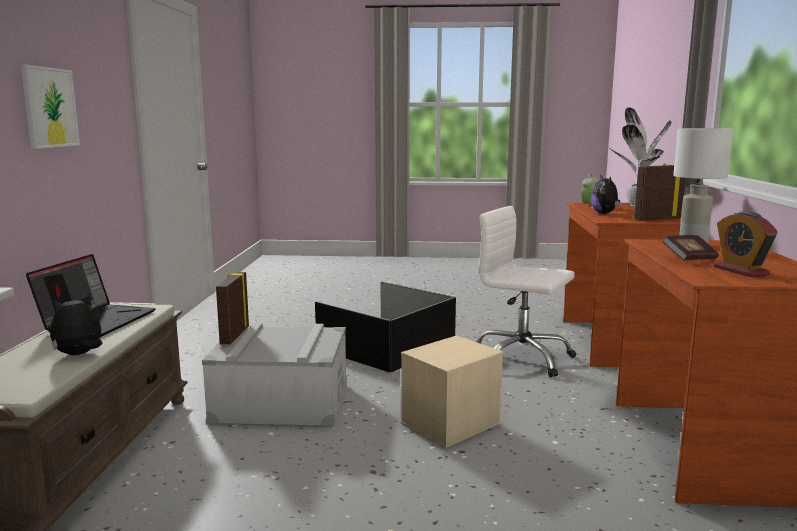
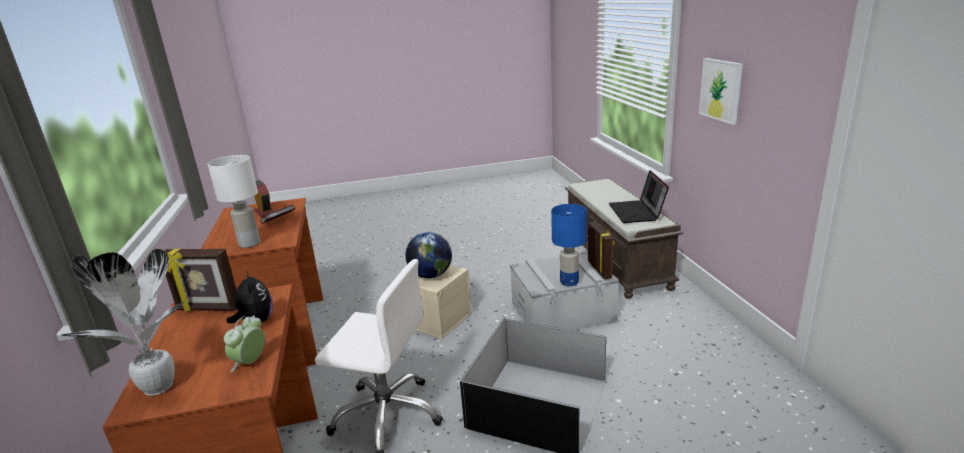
camera: 165 degrees right, 10 degrees up
(79, 354) = (597, 197): plush toy -> none
(287, 331) = (569, 282): none -> blue table lamp
(458, 352) = (431, 275): none -> globe
(657, 219) = (208, 309): picture frame -> picture frame turned 45 degrees clockwise

